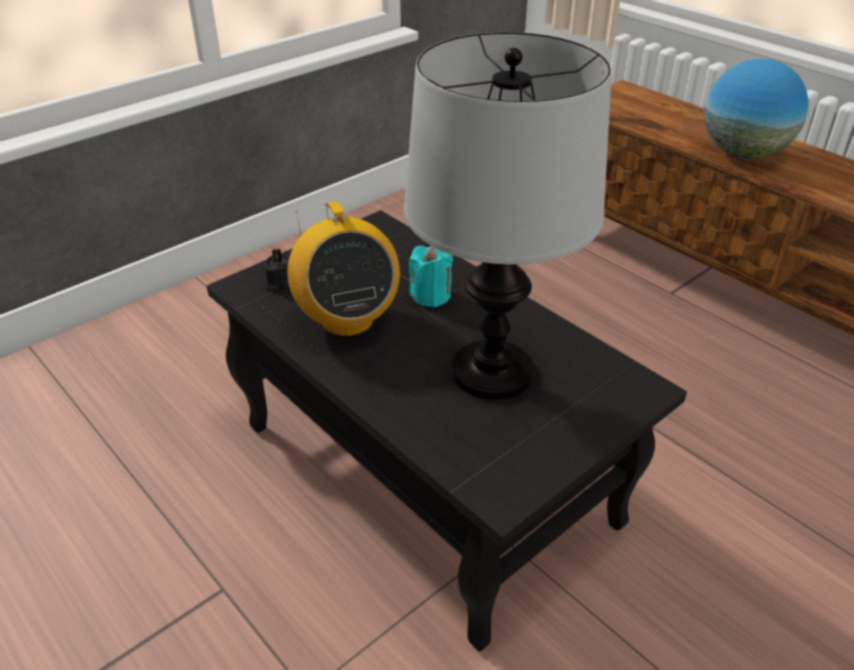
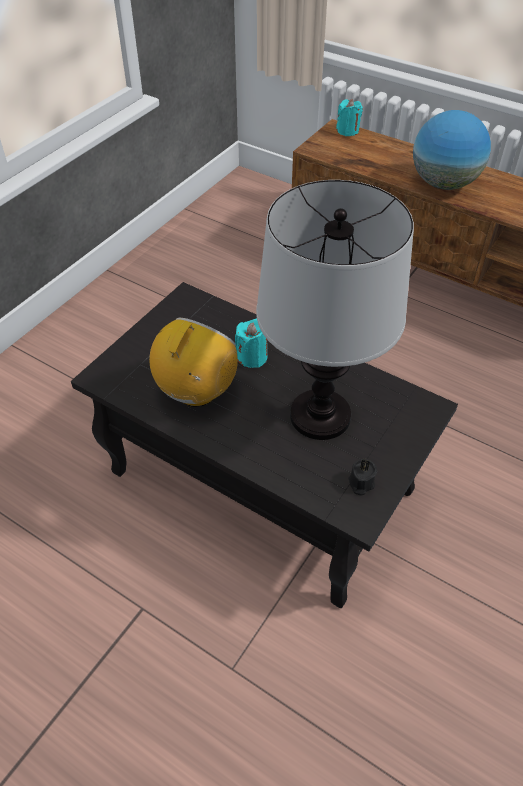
camera: 15 degrees left, 10 degrees up
(279, 283) = (129, 368): black candle -> black candle (360, 483)
(347, 320) = (196, 392): radio -> radio turned 120 degrees counterclockwise
(637, 92) = (347, 131): none -> turquoise candle

